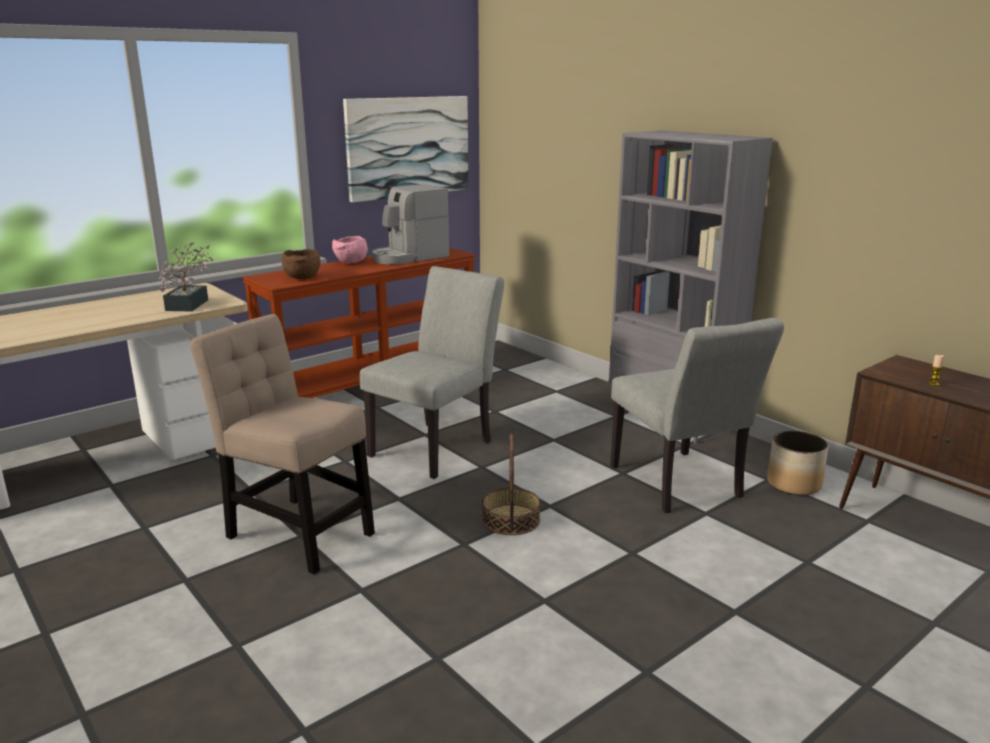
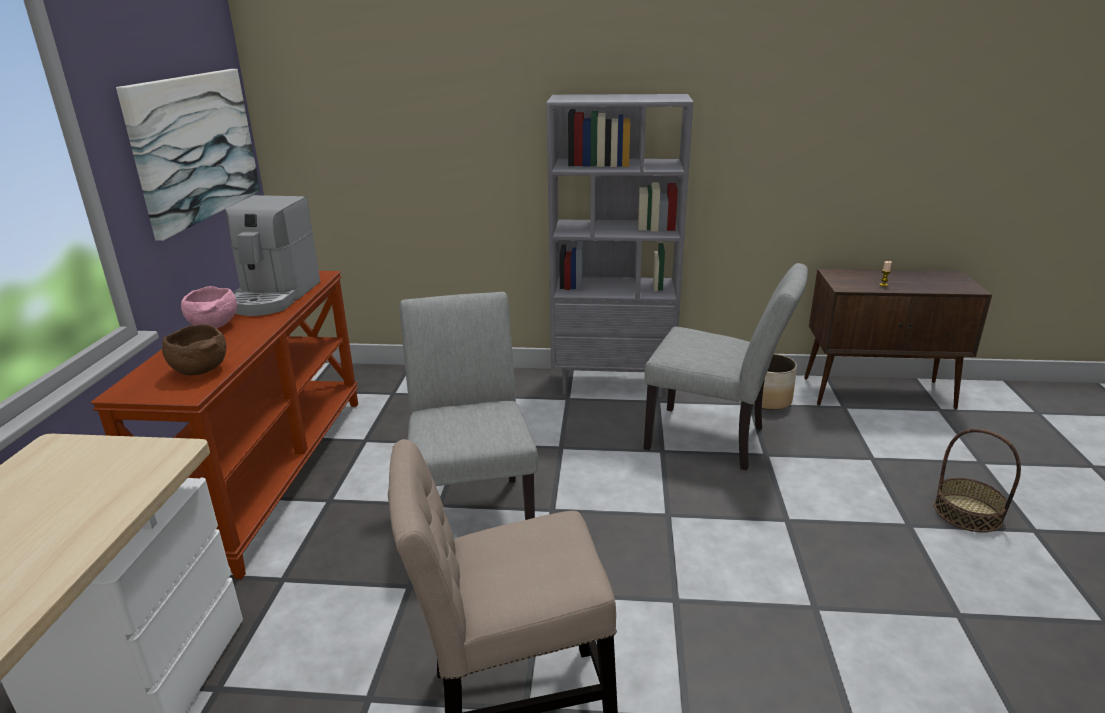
camera: 45 degrees left, 5 degrees up
(190, 303) = (111, 480): potted plant -> none
(511, 519) = (665, 548): basket -> basket (967, 513)

